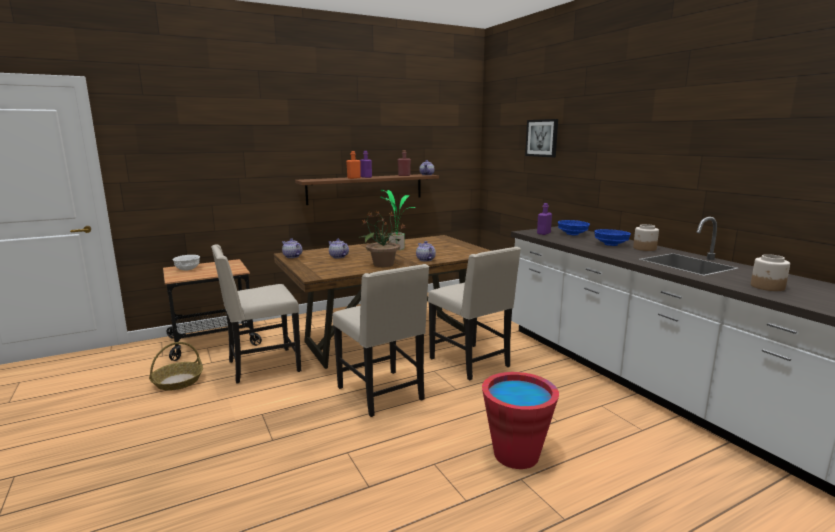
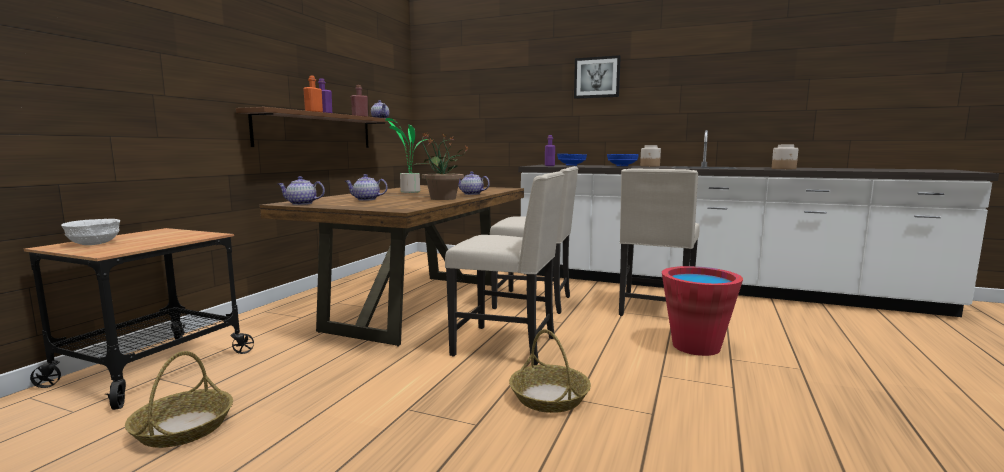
camera: 40 degrees left, 5 degrees down
(262, 366) = (303, 369): beige chair -> beige chair (654, 310)
(335, 442) = (548, 397): none -> basket
(542, 138) = (504, 80): picture -> picture (597, 77)

